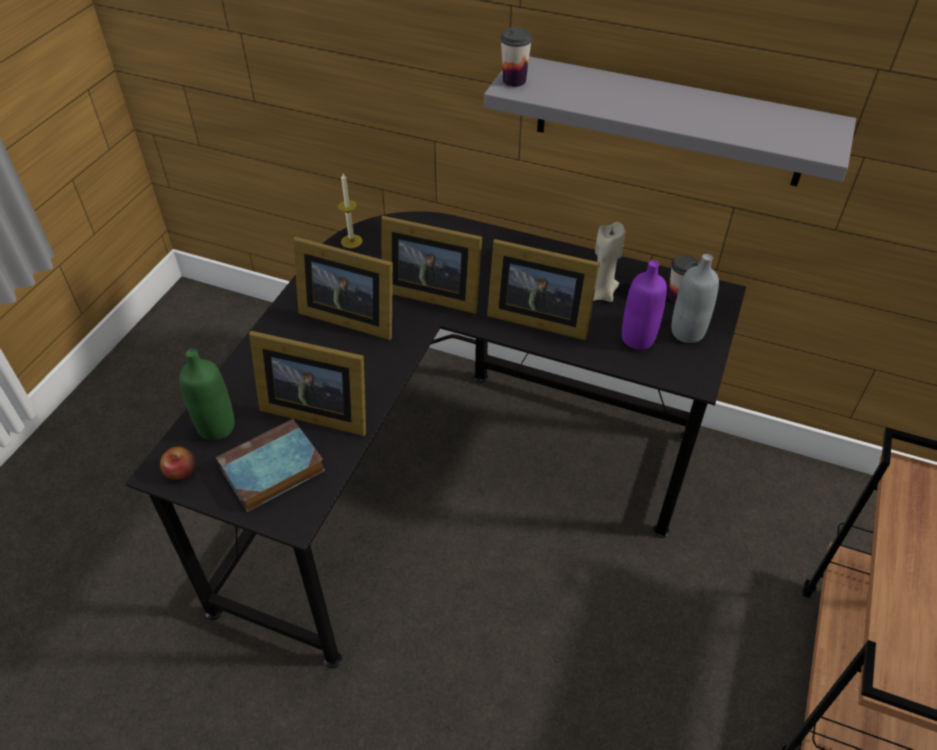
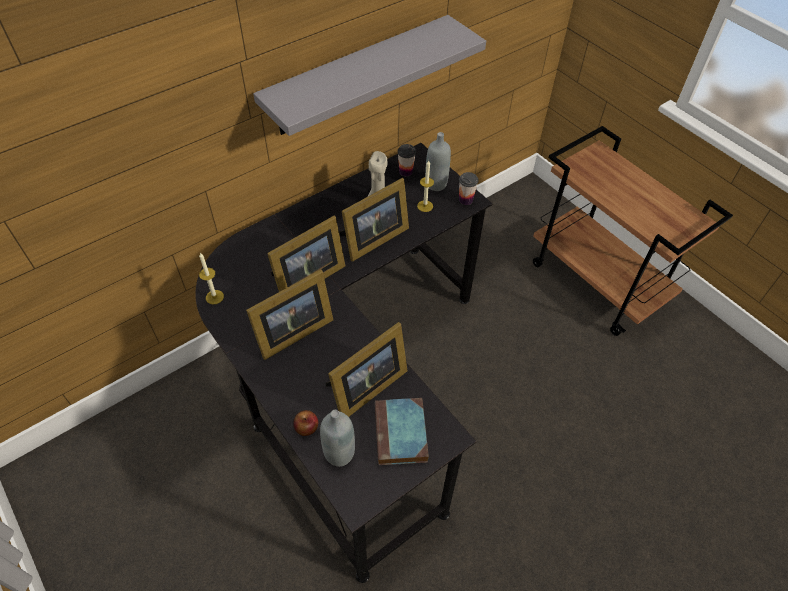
camera: 60 degrees left, 5 degrees up
(181, 471) = (366, 490): apple -> apple (306, 427)
(216, 427) = (339, 453): green bottle -> grey bottle
(514, 80) = (287, 107): cup -> cup (465, 200)
(638, 338) = (425, 206): purple bottle -> candle

